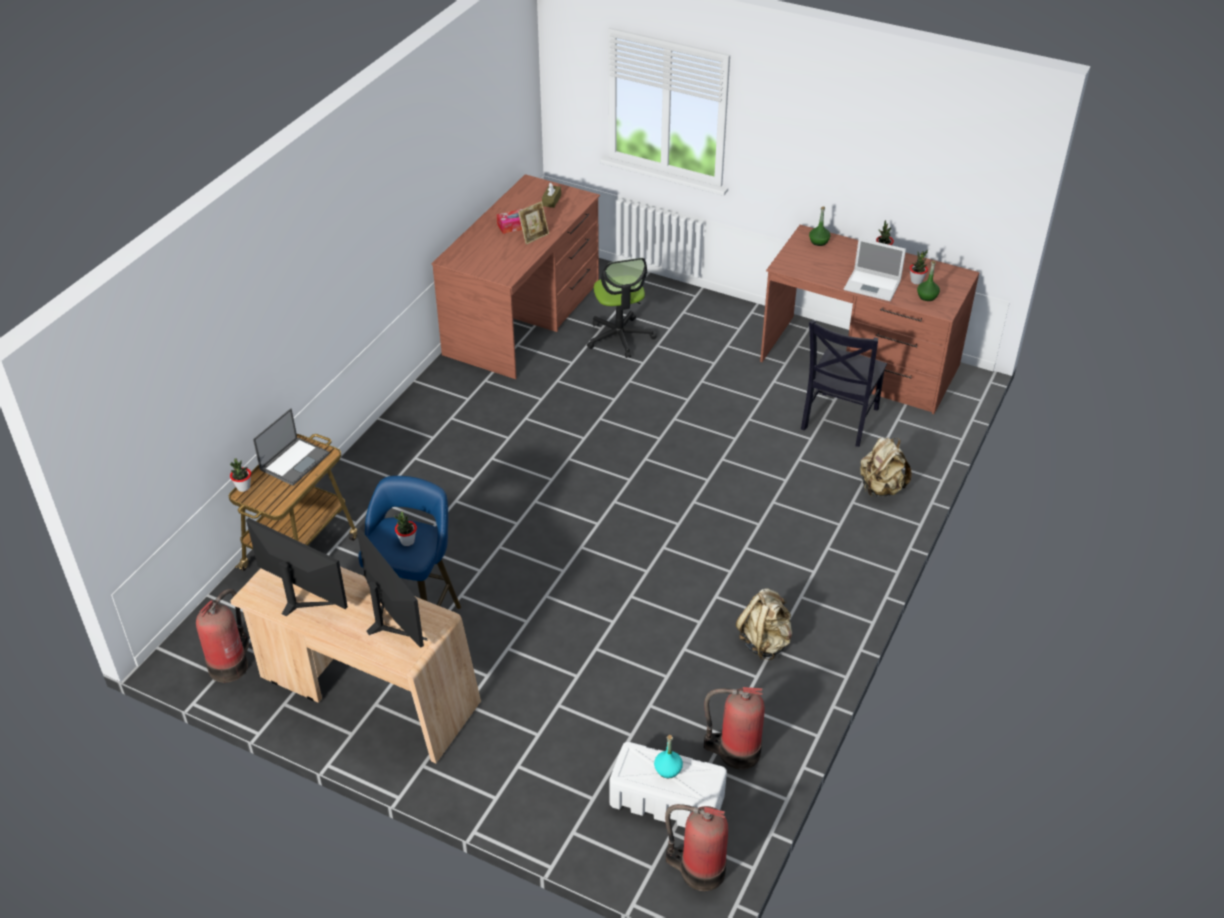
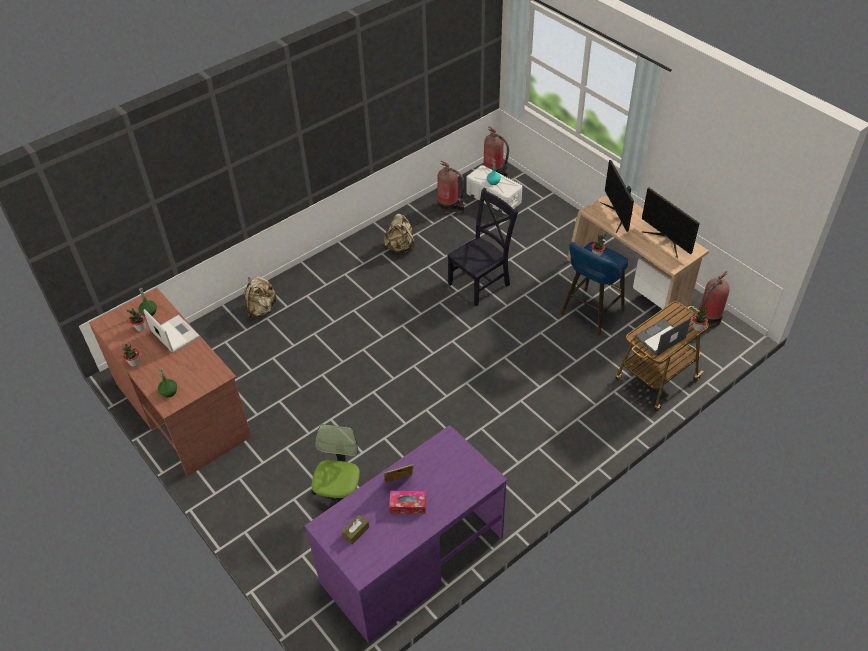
camera: 155 degrees left, 5 degrees up
(523, 319) = (411, 559): brown desk -> purple desk
(838, 421) = (242, 365): black chair -> black chair (481, 283)

